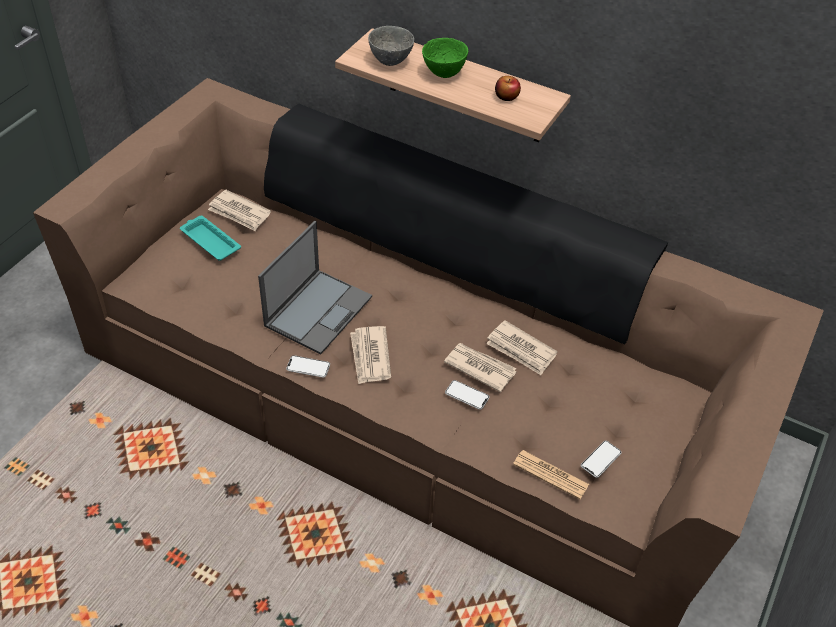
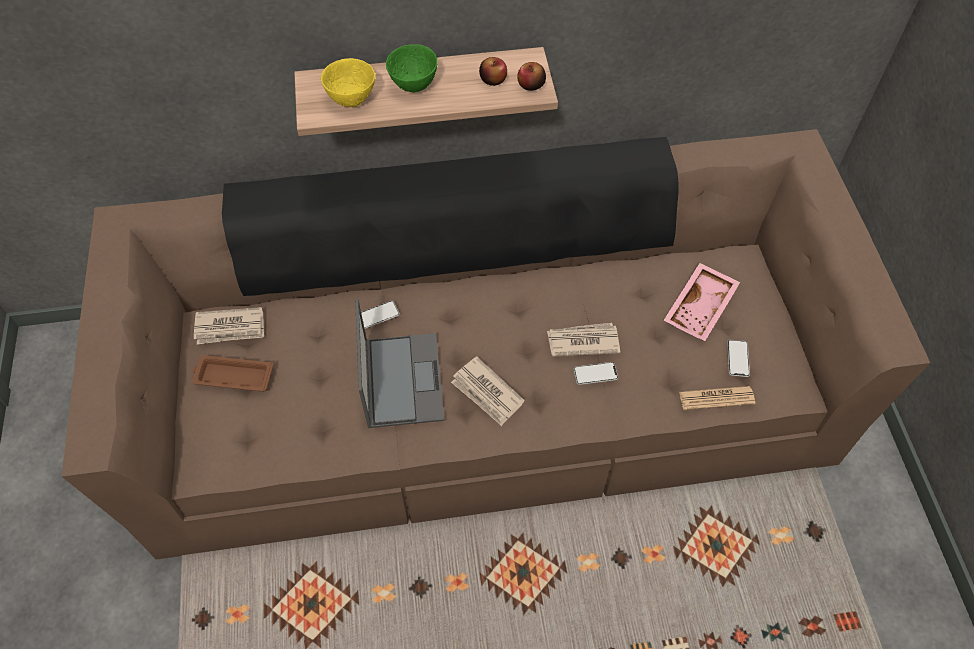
camera: 35 degrees left, 10 degrees up
(209, 241) = (233, 376): turquoise tray -> brown tray
(308, 367) = (444, 440): phone -> phone (378, 315)
(390, 61) = (351, 99): grey bowl -> yellow bowl
(521, 350) = (597, 303): newspaper -> none
(531, 113) = (531, 85): none -> apple
(605, 405) = (701, 308): none -> pink tray

